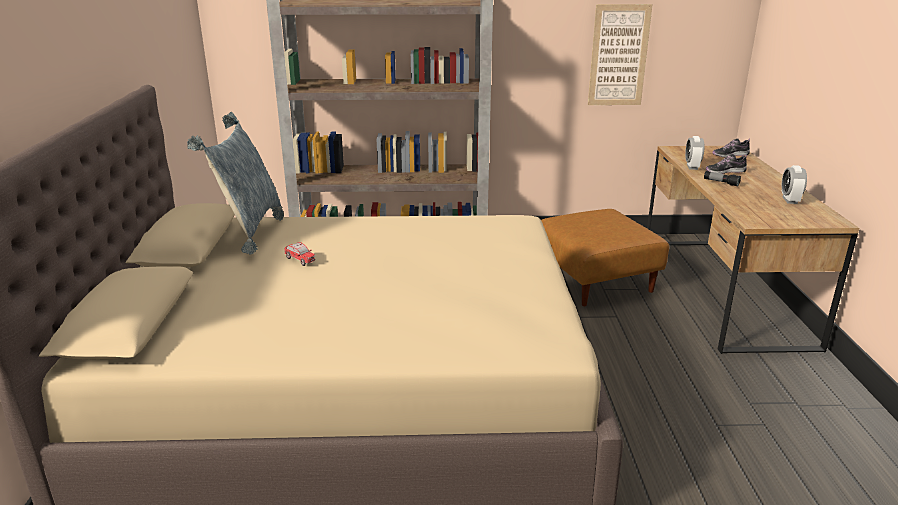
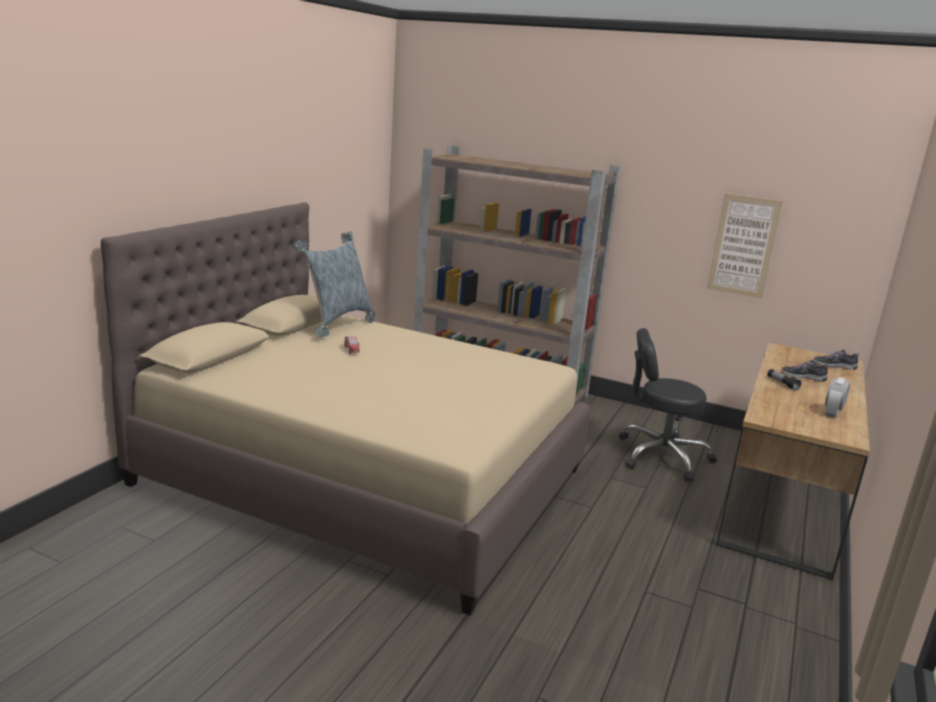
camera: 25 degrees right, 5 degrees down
(595, 280) = (658, 456): brown ottoman -> black office chair
(692, 167) = (774, 365): alarm clock -> none

